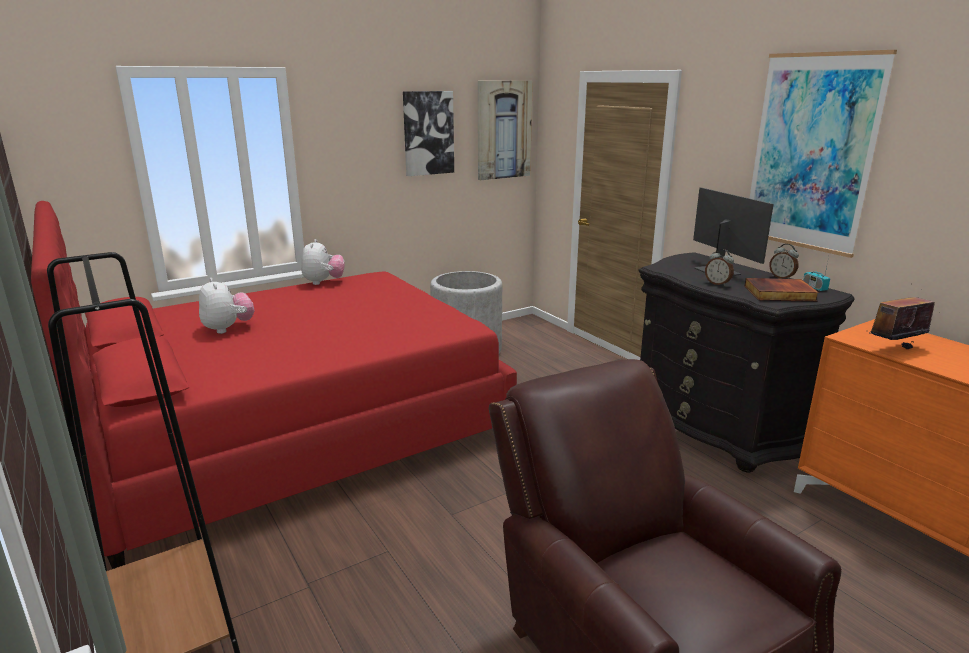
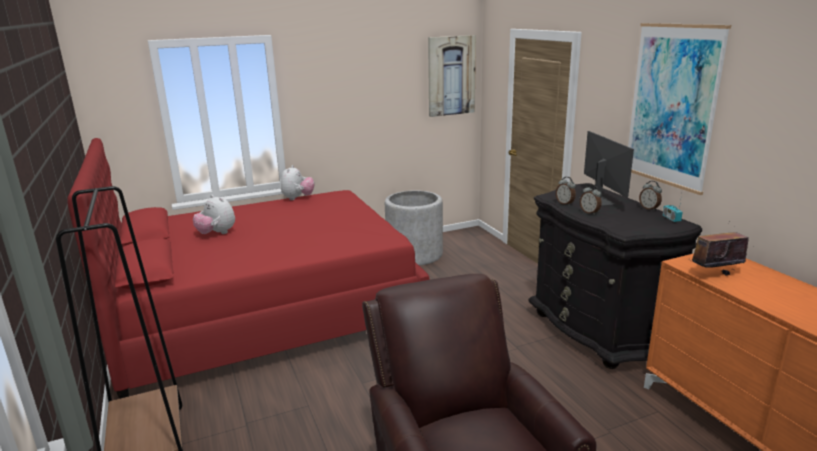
camera: 10 degrees right, 0 degrees up
(228, 329) = (217, 233): plush toy -> plush toy turned 150 degrees clockwise
(428, 133) = (386, 80): picture -> none
(682, 275) = (565, 203): none -> alarm clock
(779, 294) = (636, 223): book -> none

